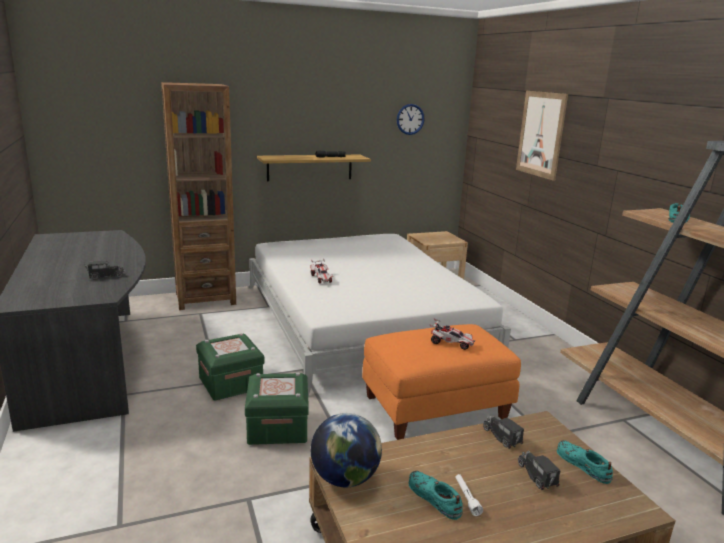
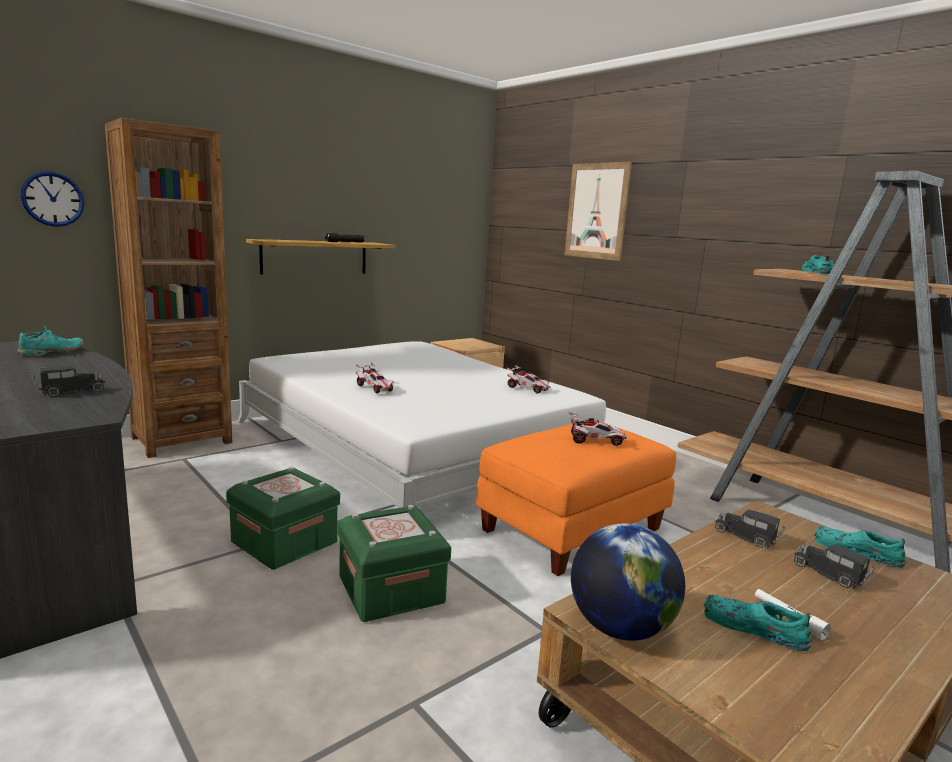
camera: 20 degrees left, 5 degrees down
(114, 242) = (52, 352): none -> turquoise shoe
(410, 119) = (430, 202): wall clock -> wall clock (53, 199)
(442, 289) = (527, 389): none -> toy car

